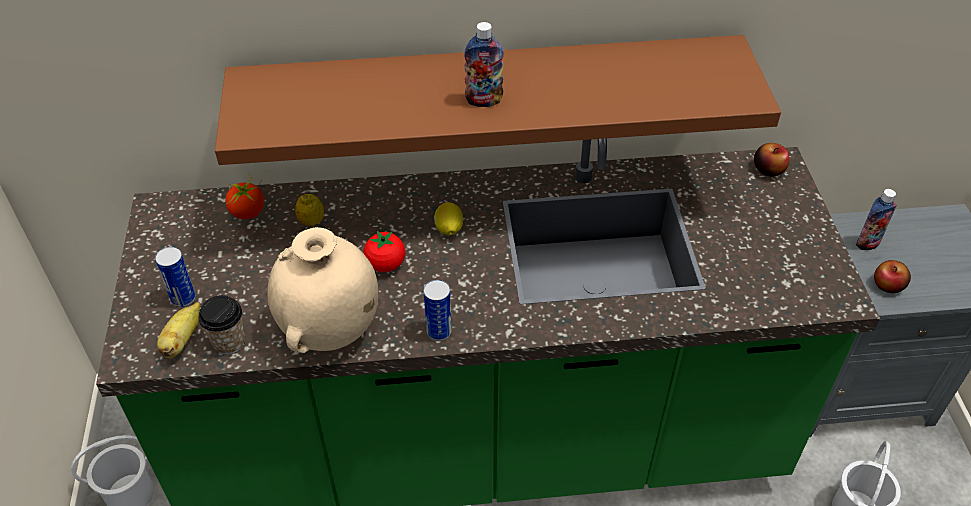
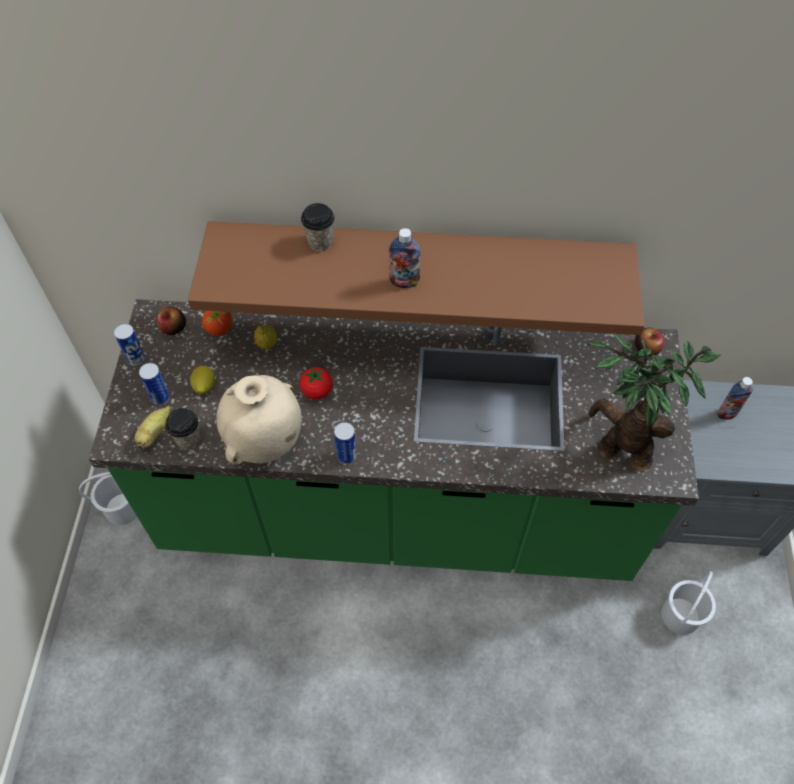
camera: 10 degrees right, 10 degrees up
(144, 259) = (136, 359): none -> can
(371, 73) = (320, 242): none -> cup
(448, 229) = (372, 367): lemon -> lemon (204, 386)
(769, 277) = (619, 448): none -> potted plant
(888, 285) = (732, 454): apple -> apple (173, 327)

